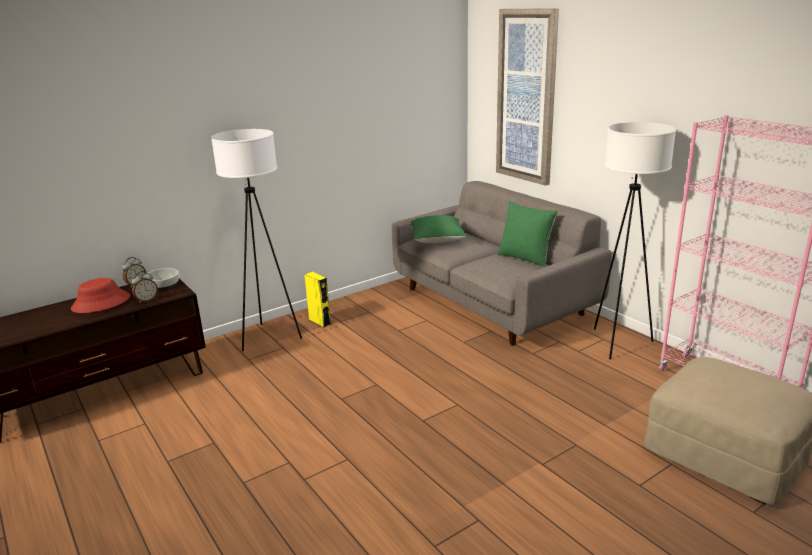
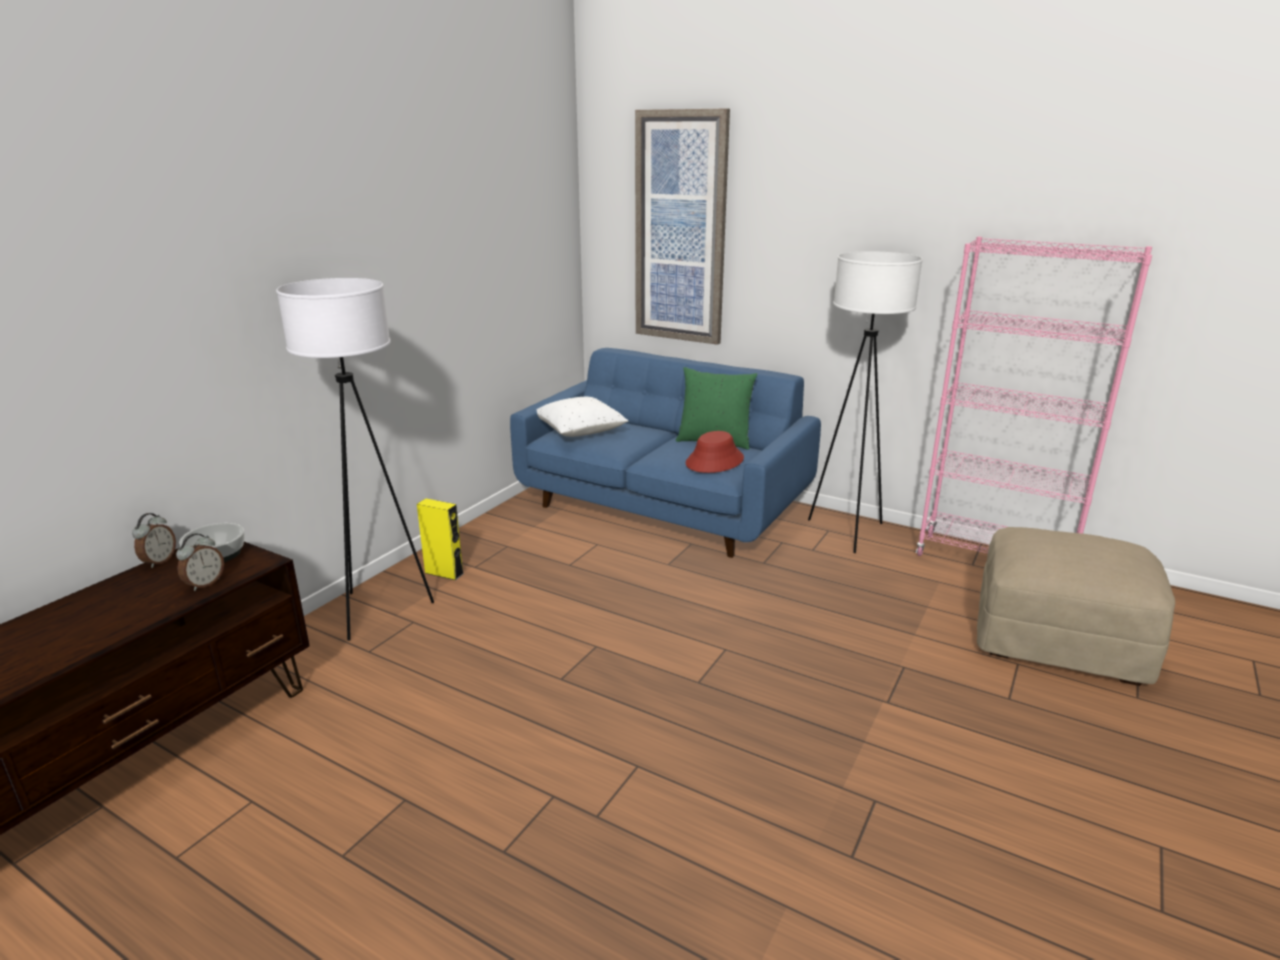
camera: 25 degrees left, 0 degrees up
(101, 303) = (112, 605): red hat -> red hat (715, 461)
(437, 239) = (580, 431): green pillow -> white pillow
(492, 302) = (663, 506): grey sofa -> blue sofa

